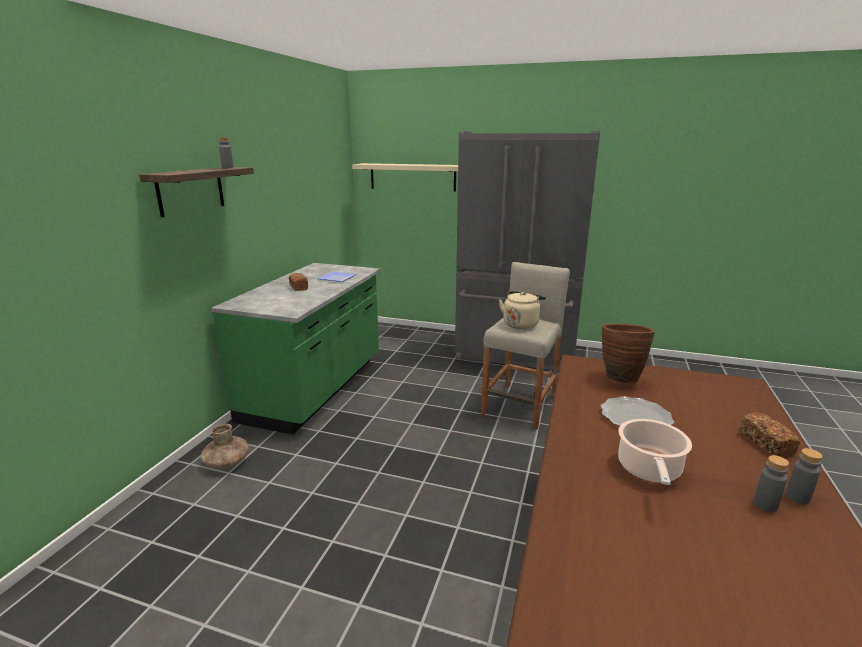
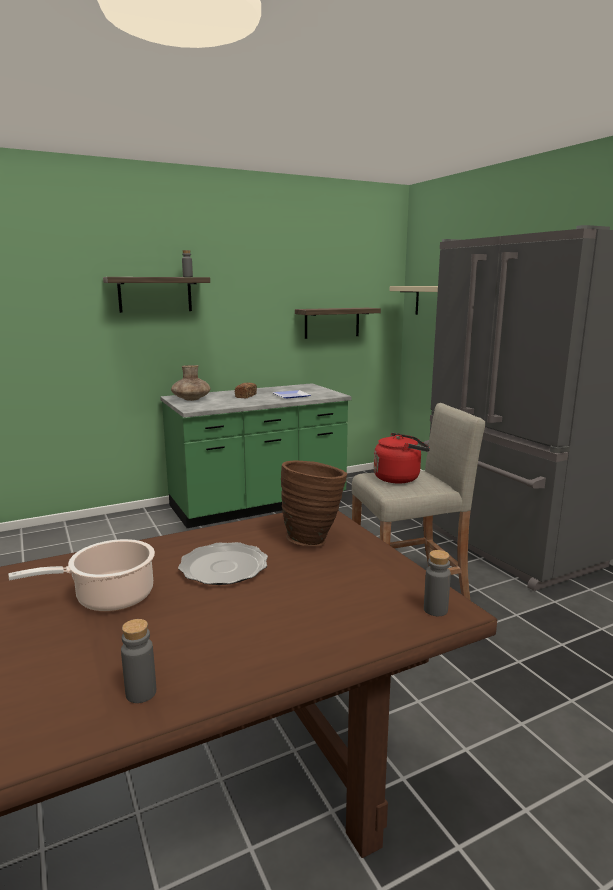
camera: 45 degrees right, 5 degrees down
(226, 462) = (123, 527): brown vase -> brown vase (191, 399)
(318, 202) = (332, 322): none -> shelf
(521, 324) = (399, 478): beige kettle -> red kettle
(765, 505) = (98, 674): grey bottle -> grey bottle (435, 610)
(766, 443) = (269, 651): bread -> none

